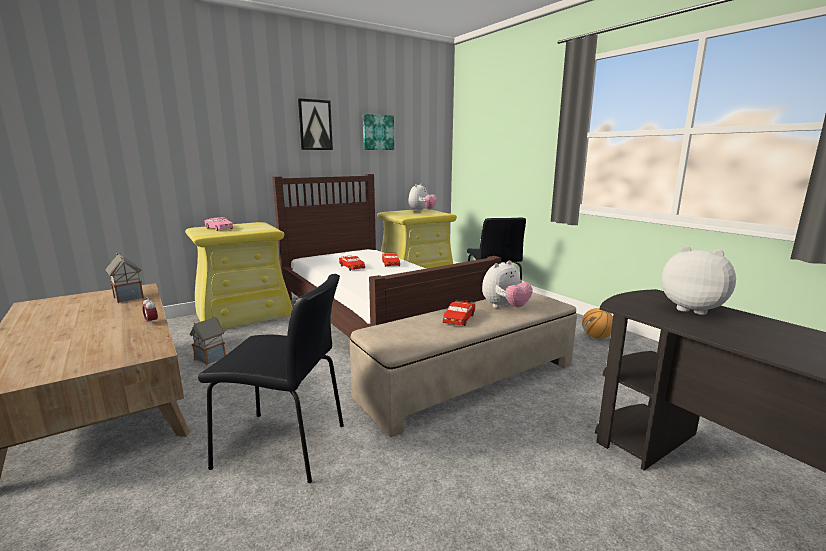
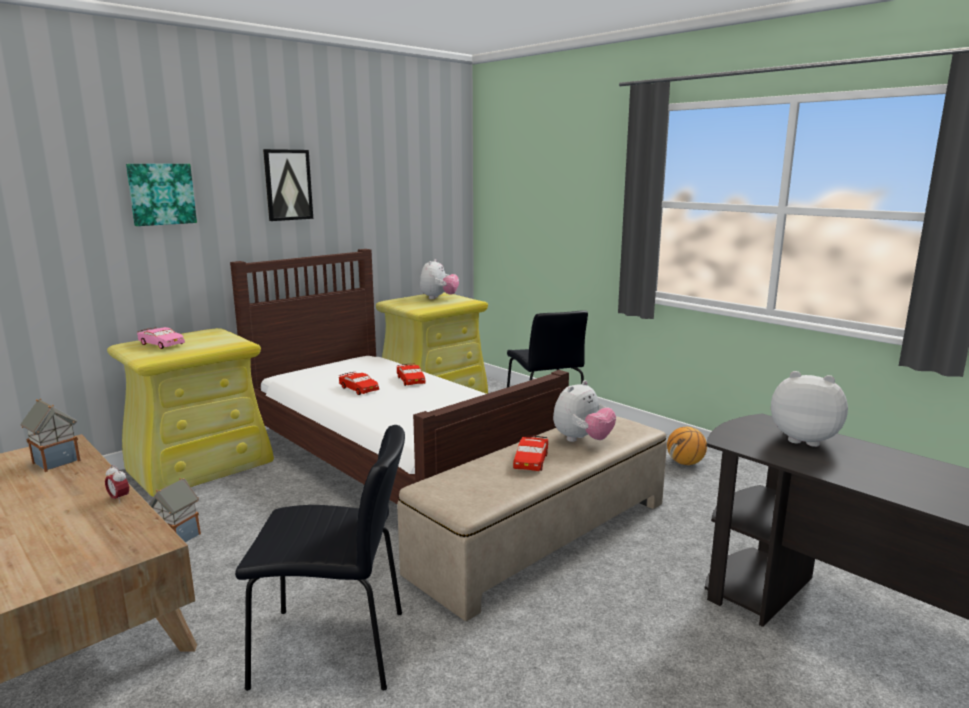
camera: 10 degrees left, 0 degrees up
(378, 132) = (373, 190): picture -> picture (161, 194)

